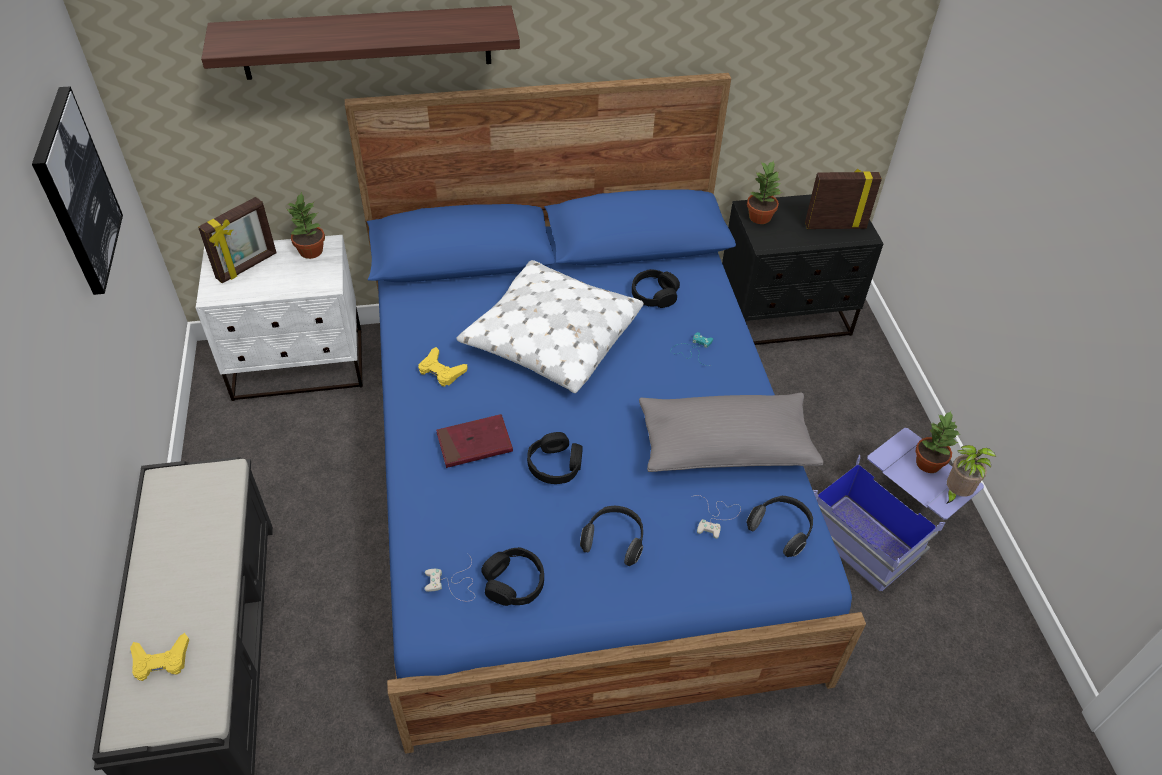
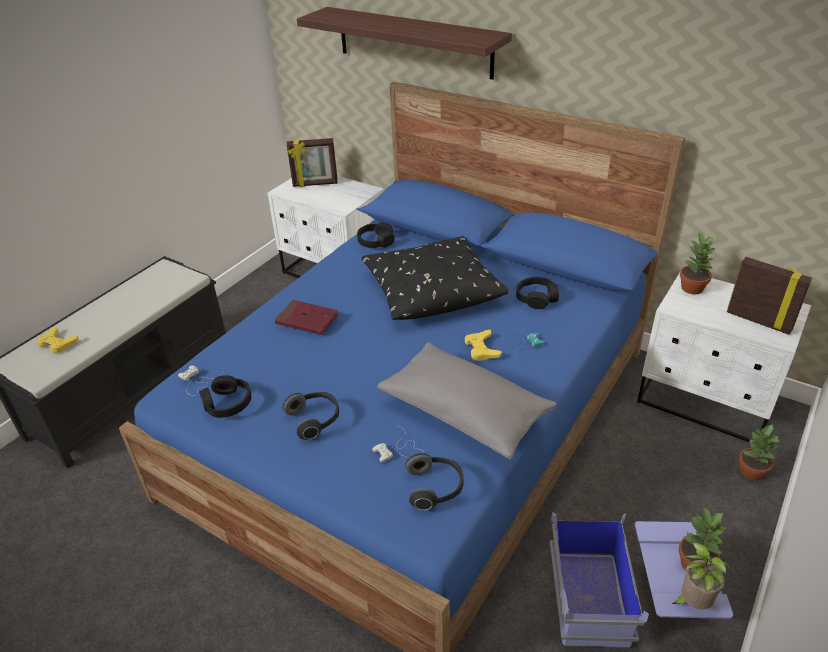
camera: 45 degrees right, 10 degrees down
(76, 192) = (198, 77): picture -> none
(310, 251) = (356, 189): potted plant -> potted plant (751, 472)
(441, 371) = (343, 276): yellow game controller -> yellow game controller (481, 349)
(551, 338) = (431, 290): white pillow -> black pillow
(555, 465) = (335, 356): black headphones -> black headphones (376, 241)
(784, 316) = (705, 402): black nightstand -> white nightstand

